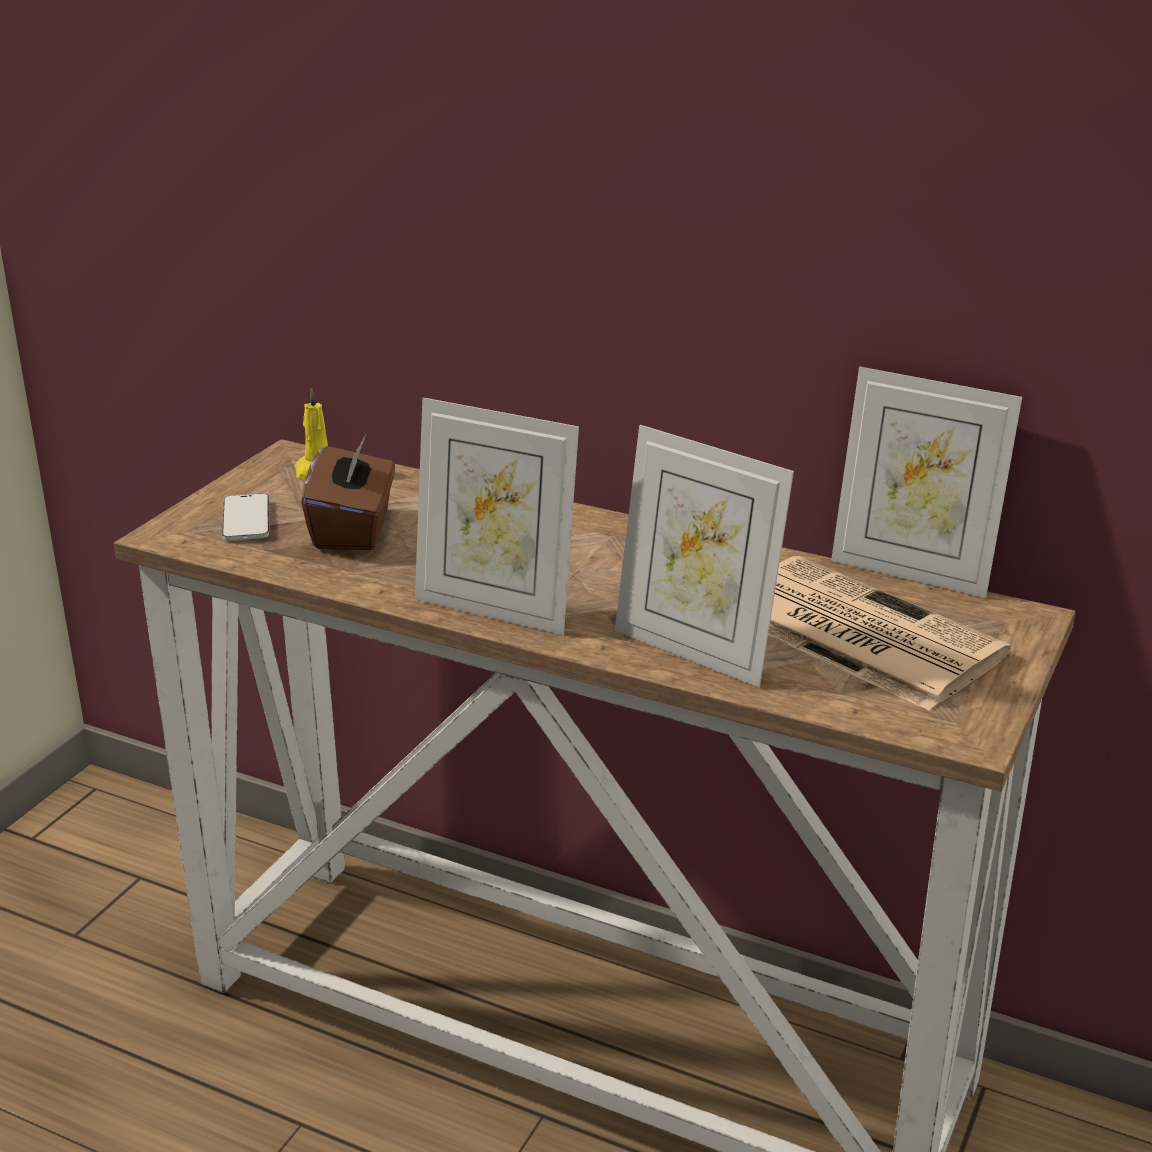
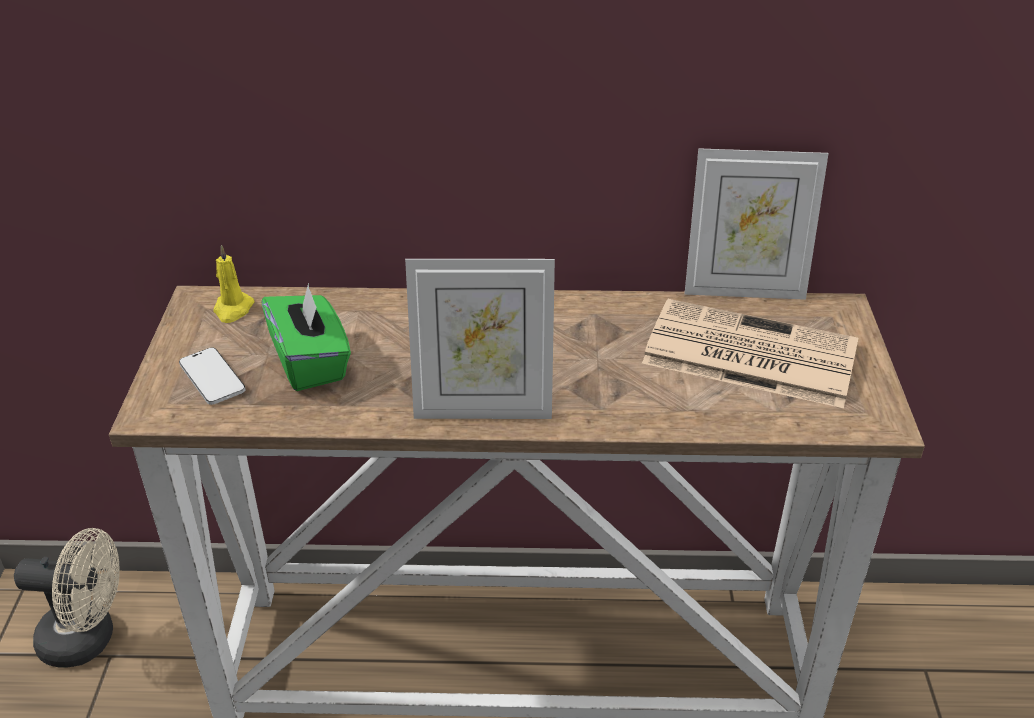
camera: 25 degrees left, 10 degrees up
(129, 854) = (89, 639): none -> beige fan
(354, 529) = (311, 362): brown tissue box -> green tissue box
(695, 650) = (655, 404): picture frame -> none

